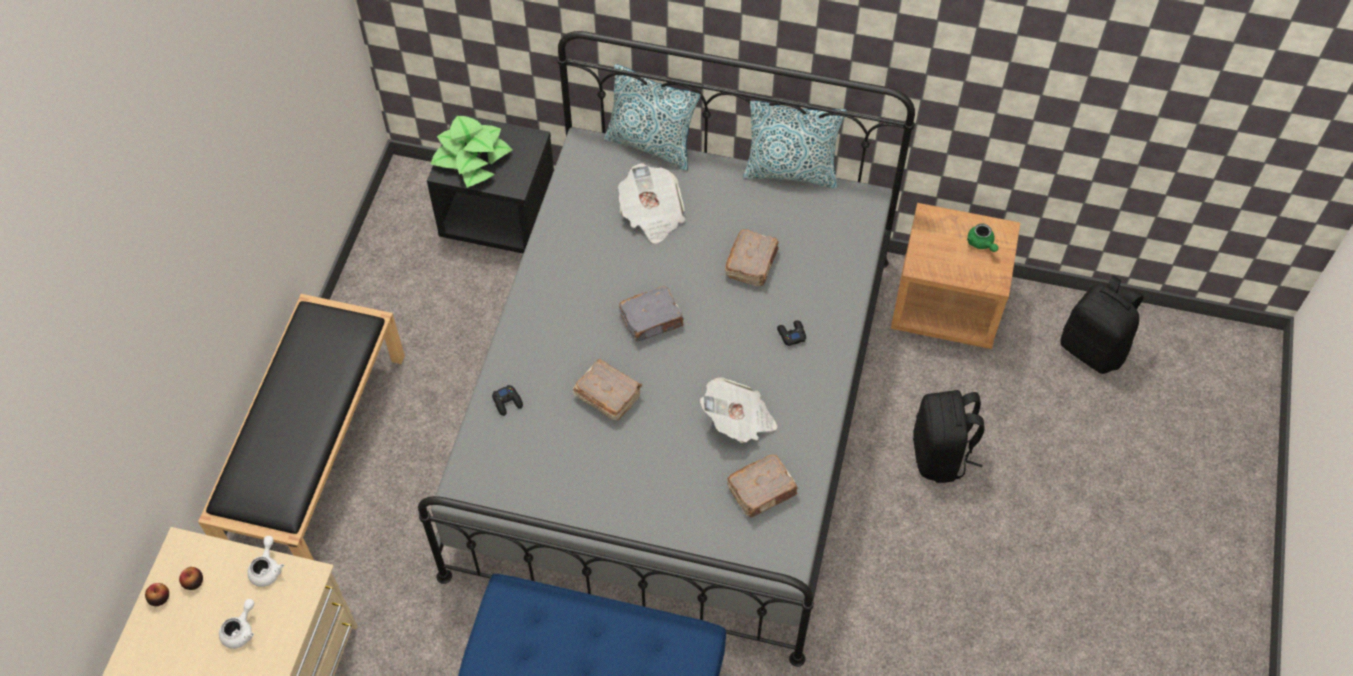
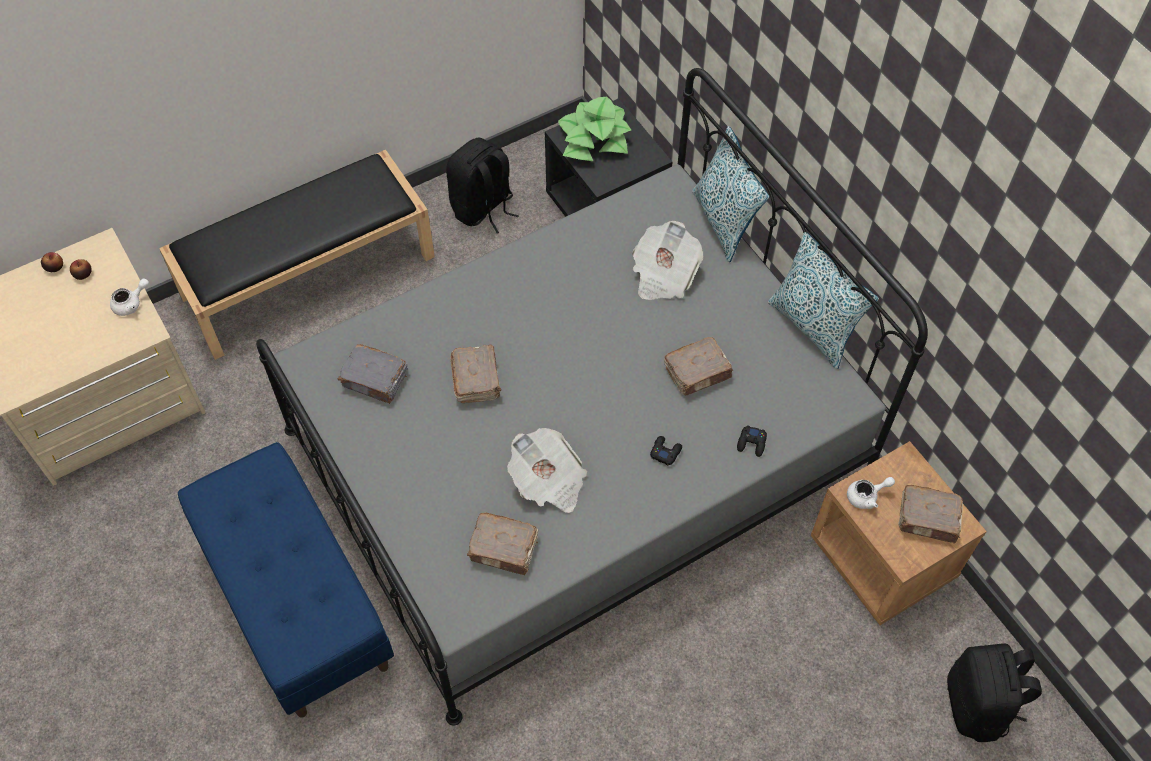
camera: 45 degrees right, 0 degrees up
(241, 630) = (71, 330): white teapot -> white teapot (866, 496)
(507, 402) = (404, 325): black game controller -> black game controller (752, 443)
(652, 320) = (572, 352): grey book -> grey book (375, 380)
(941, 455) = (741, 671): black backpack -> black backpack (483, 208)
(981, 243) = (928, 519): green teapot -> brown book

